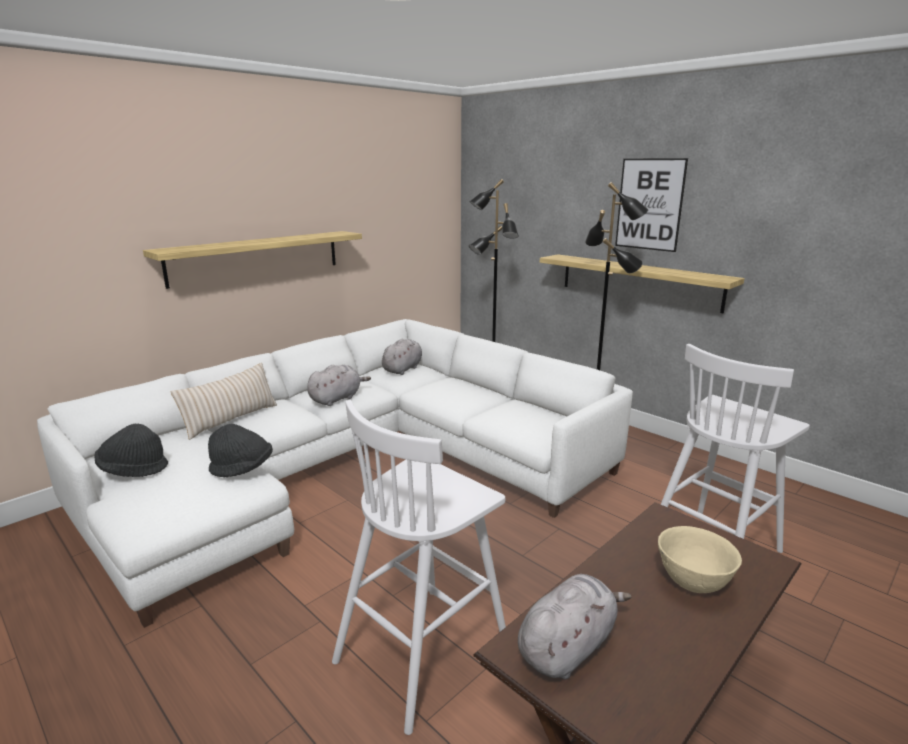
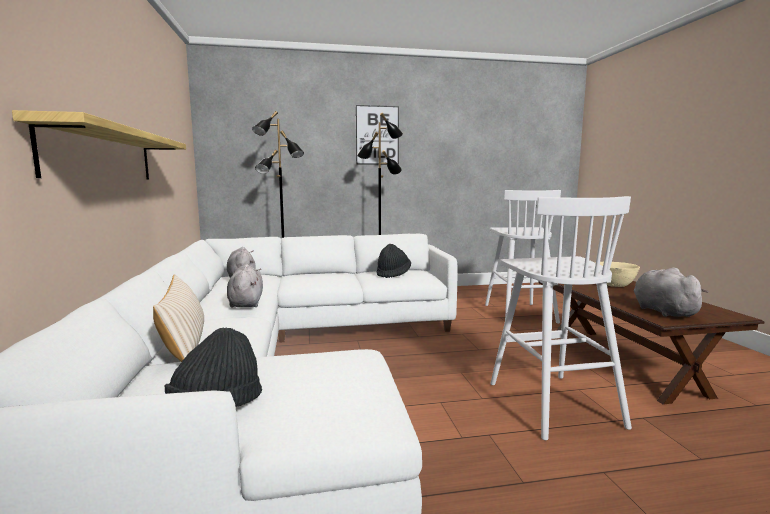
camera: 55 degrees left, 10 degrees down
(243, 469) = (325, 353): black hat -> black hat (393, 274)
(638, 281) = (375, 187): shelf -> none

